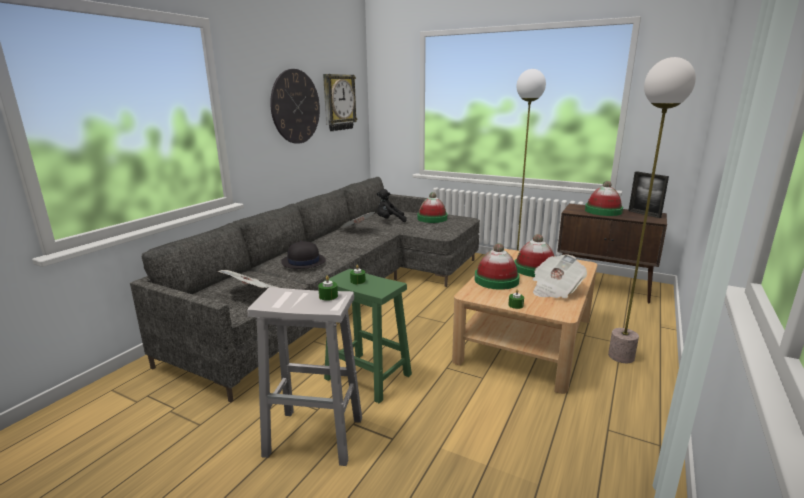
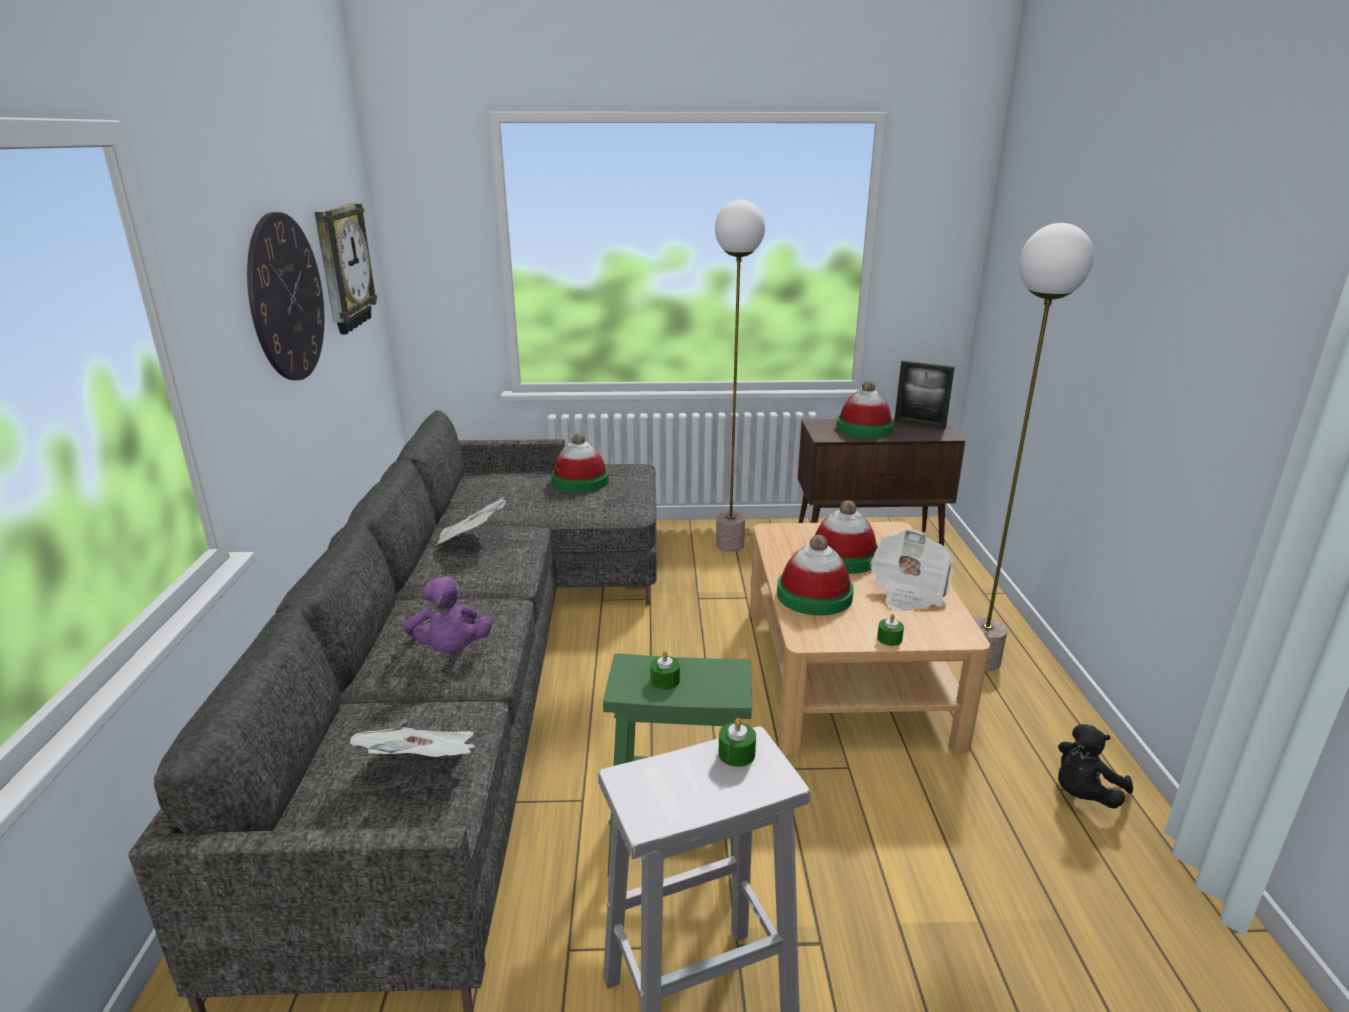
camera: 30 degrees left, 5 degrees up
(303, 262) = (450, 650): black hat -> purple plush toy
(389, 221) = (508, 502): black plush toy -> black plush toy (1083, 794)

